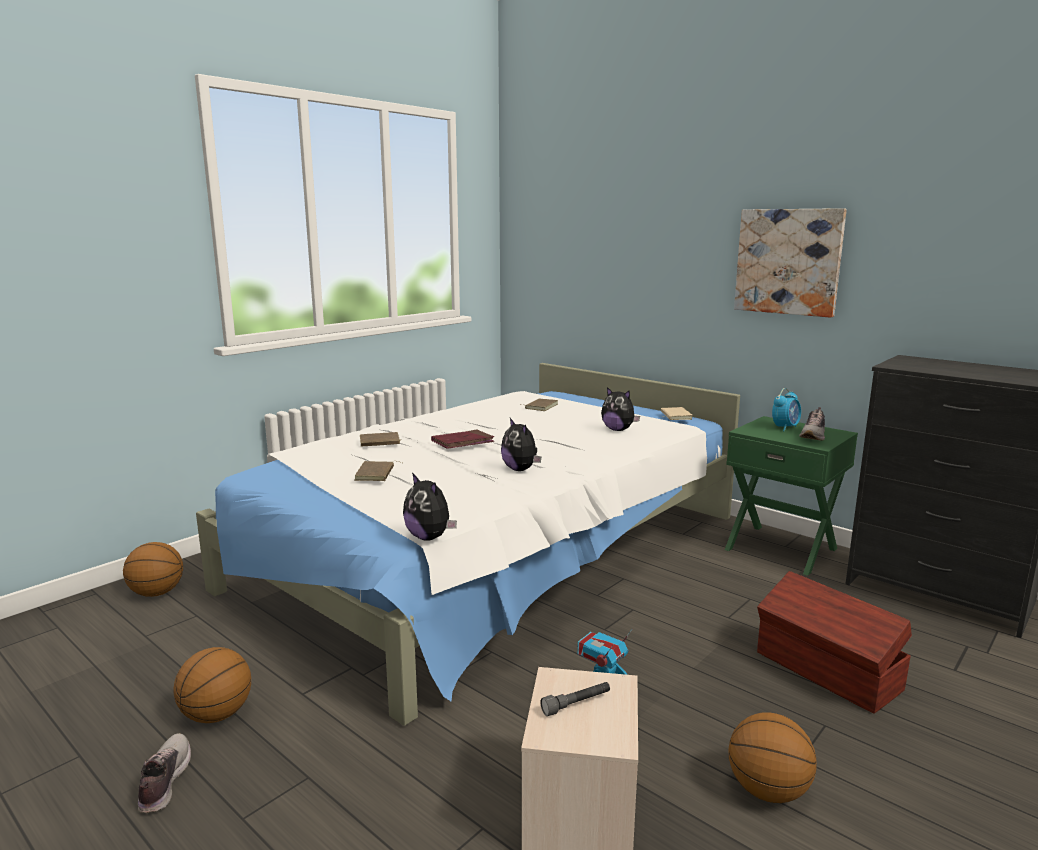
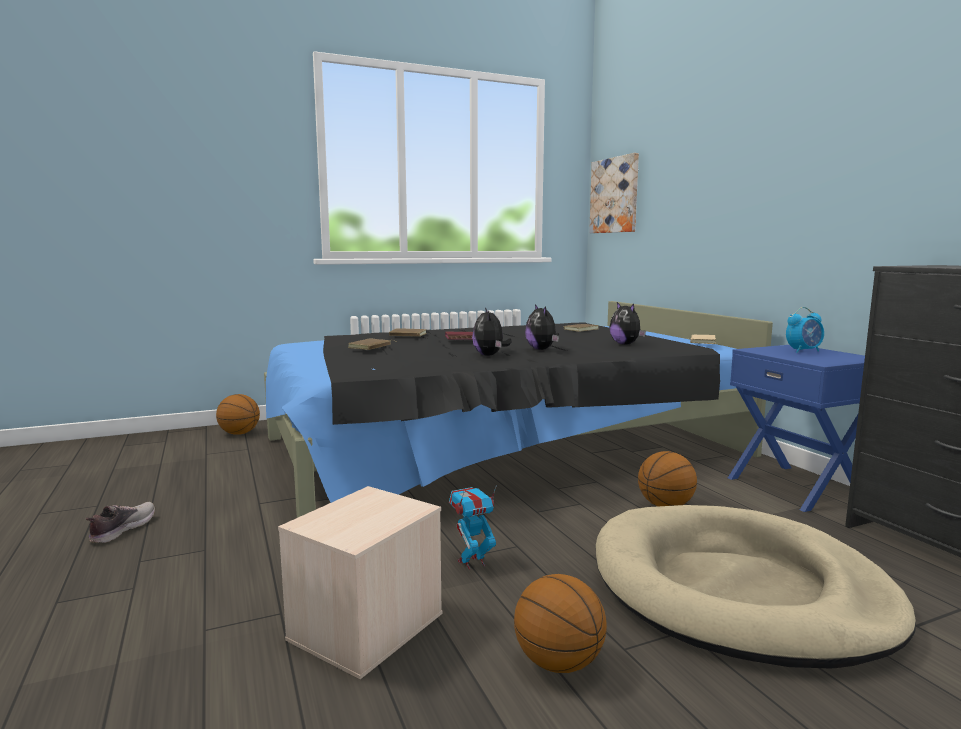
camera: 25 degrees right, 5 degrees down
(216, 715) = (194, 503): basketball -> basketball (665, 506)
(430, 537) = (345, 378): plush toy -> plush toy (542, 349)
(494, 553) = (499, 447): white bed -> black bed
(576, 704) = (360, 512): grey flashlight -> none
(781, 548) = (796, 487): green nightstand -> blue nightstand
(788, 261) = (824, 175): picture -> picture (615, 195)
(813, 436) = (827, 357): shoe -> none
(827, 672) = (738, 590): brown storage box -> beige dog bed

